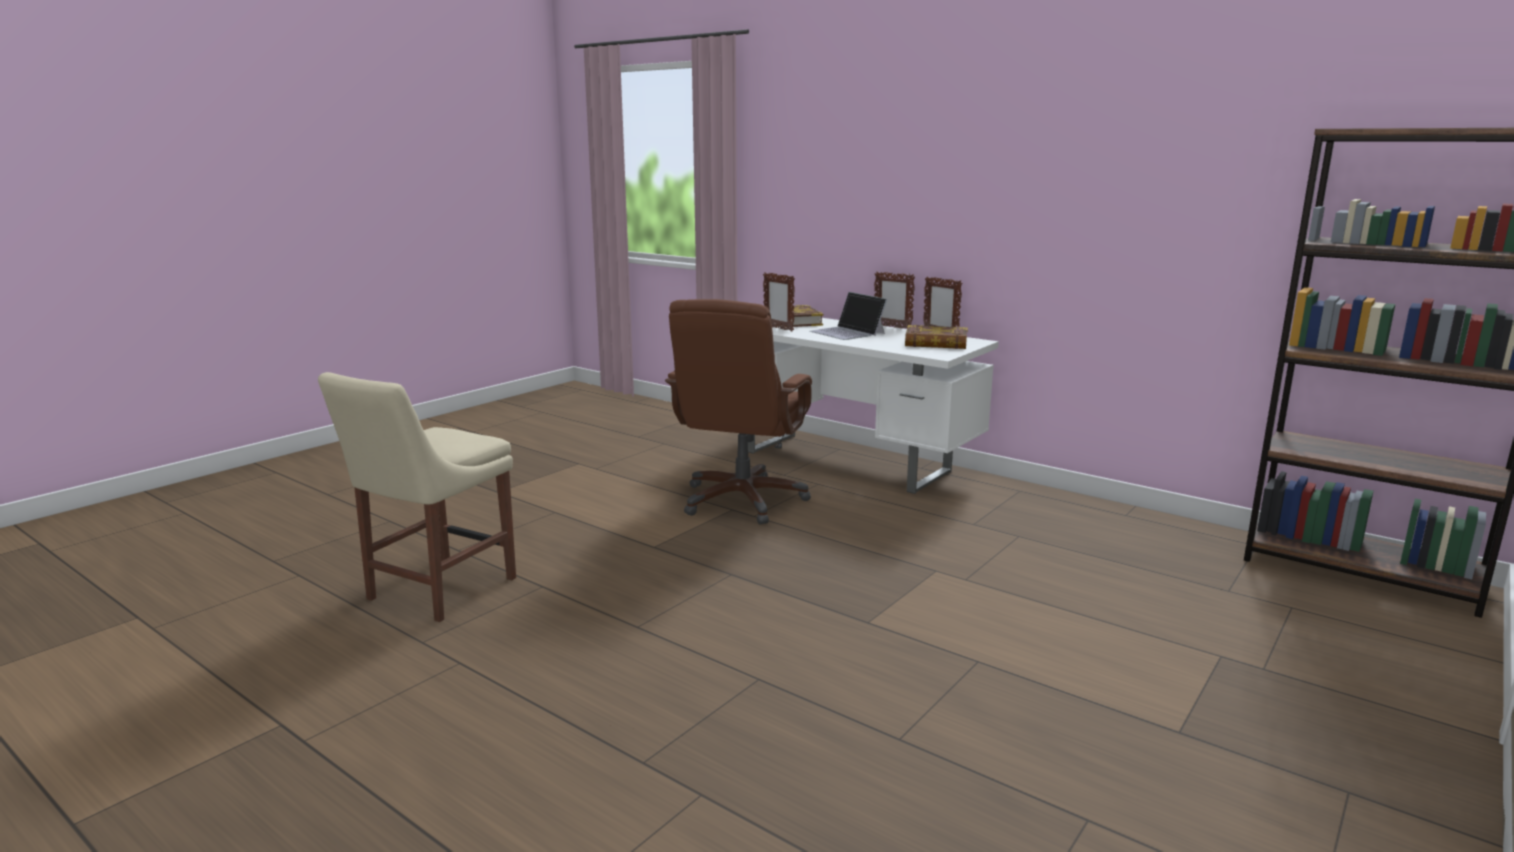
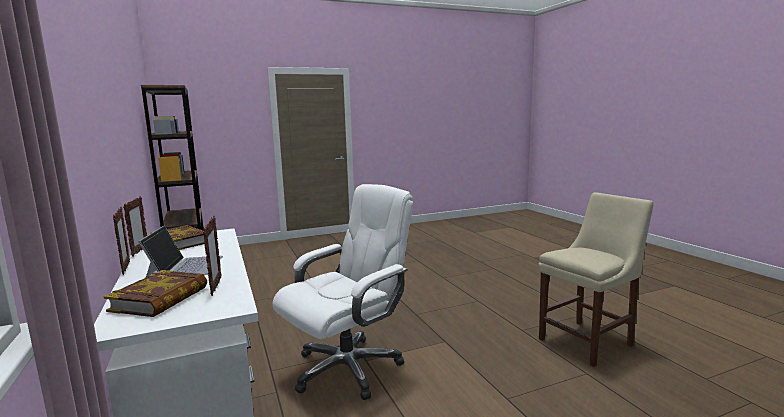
camera: 150 degrees left, 5 degrees down
(743, 500) = (348, 367): brown office chair -> white office chair

